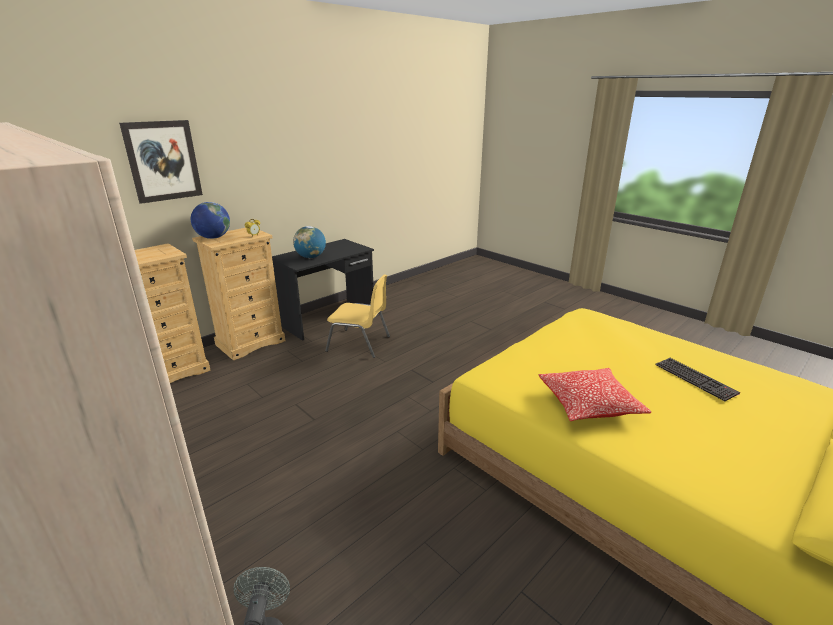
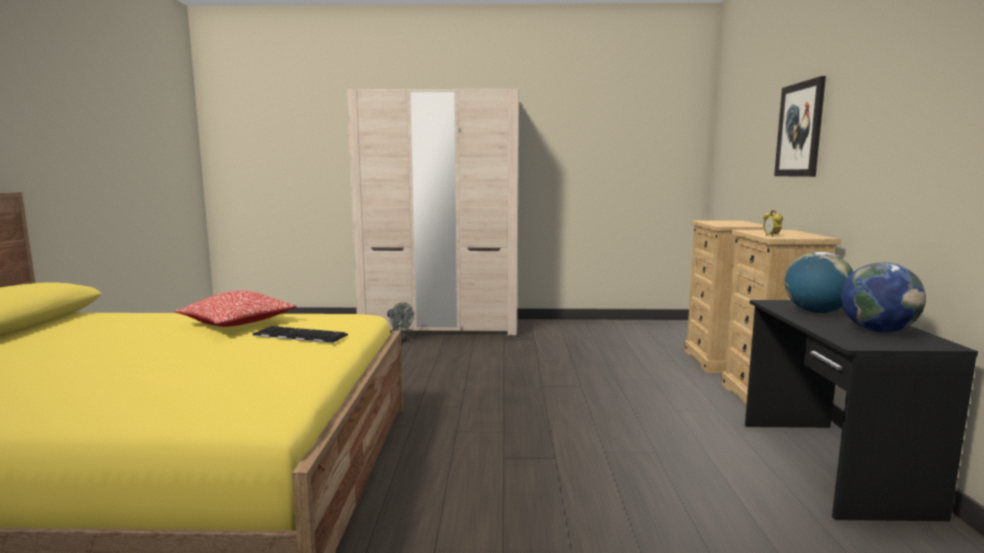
camera: 135 degrees right, 15 degrees down
(213, 238) = (781, 231): globe -> globe (877, 331)
(360, 344) = (687, 455): yellow chair -> none
(696, 379) = (84, 362): keyboard -> keyboard (298, 335)

